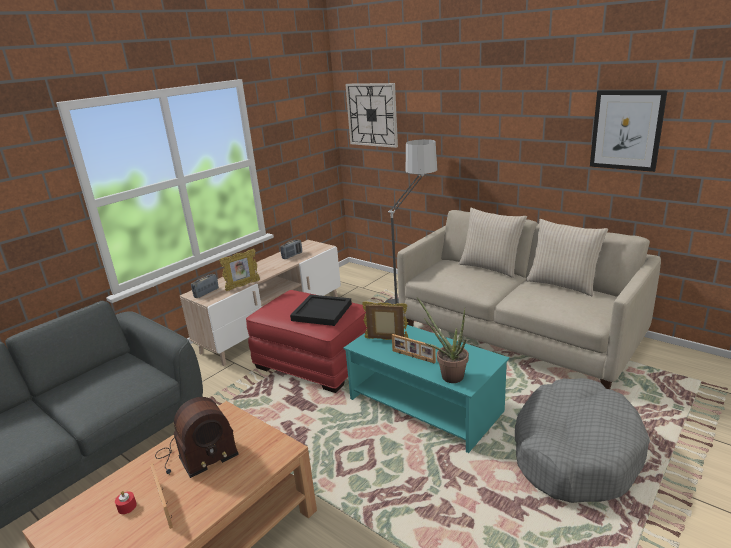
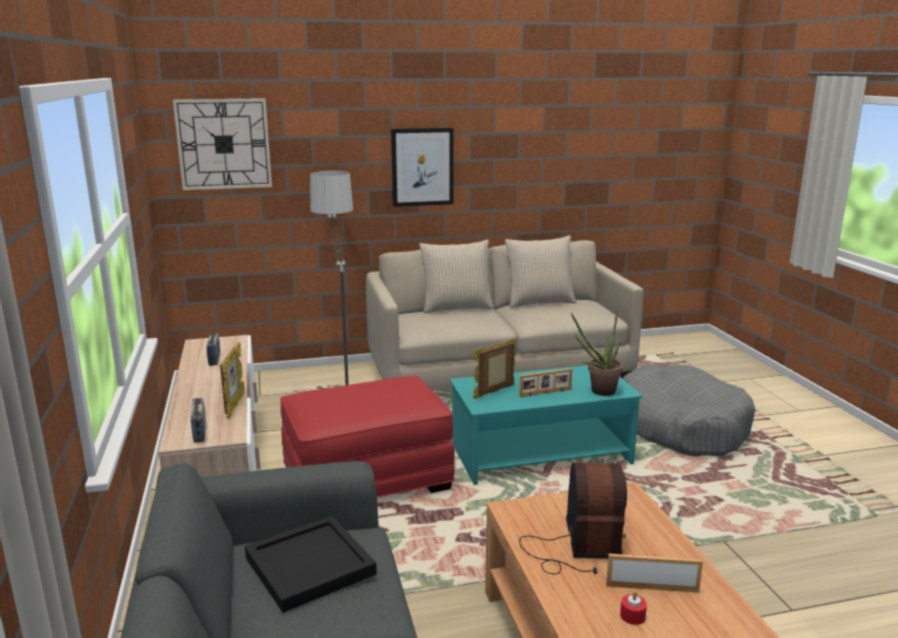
camera: 55 degrees left, 5 degrees down
(321, 312) = (391, 394): black tray -> black tray (309, 566)
(626, 130) = (550, 143): picture -> picture (422, 167)

